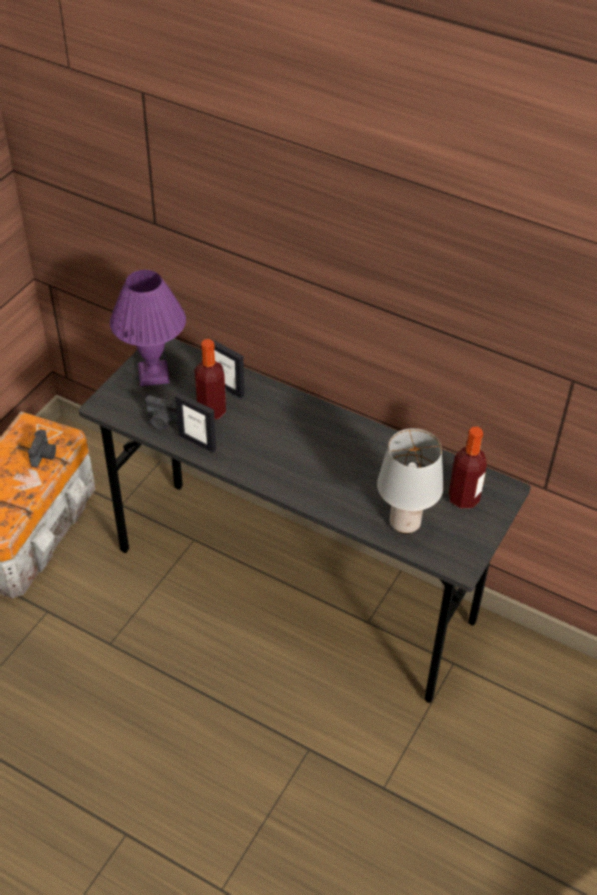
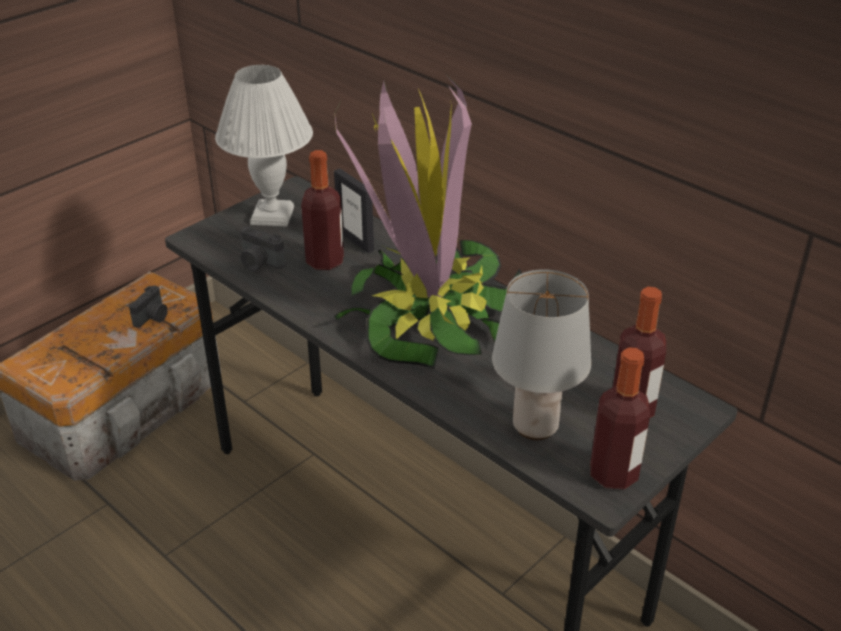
camera: 15 degrees right, 10 degrees down
(154, 375) = (273, 216): purple table lamp -> white table lamp
(197, 442) = (292, 290): picture frame -> none
(305, 448) = (429, 317): none -> potted plant
(463, 549) = (613, 474): none -> bottle

